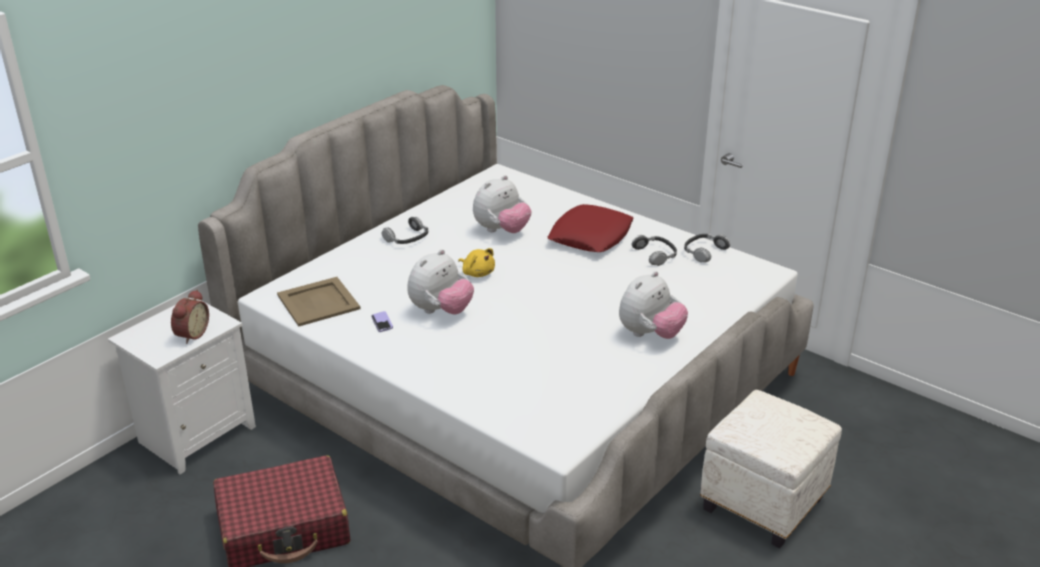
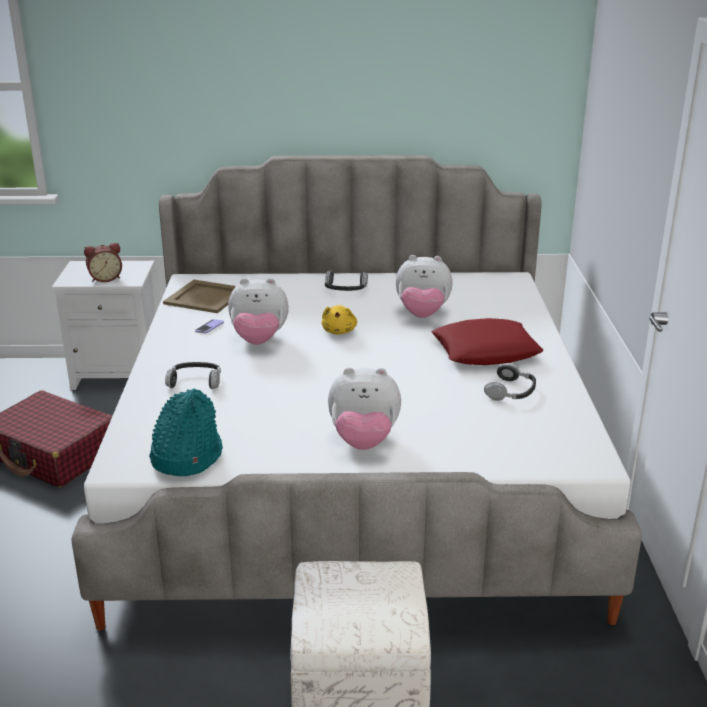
camera: 50 degrees right, 5 degrees down
(583, 411) = (185, 455): none -> turquoise hat
(704, 252) = (564, 413): headphones -> headphones (195, 381)

